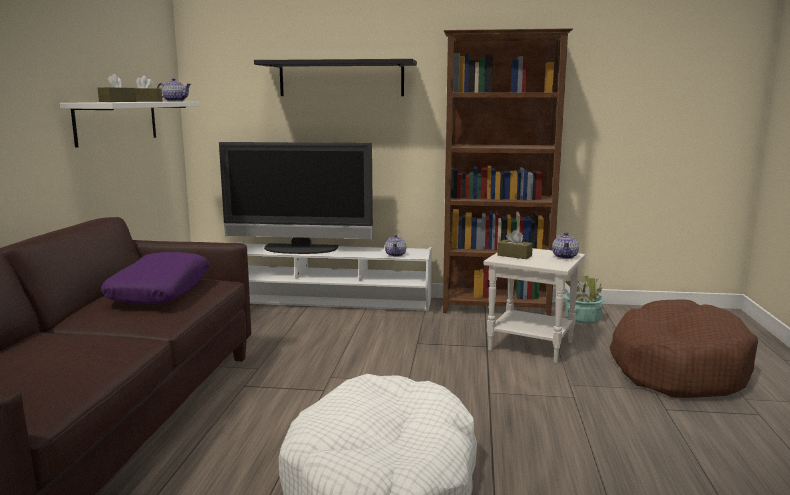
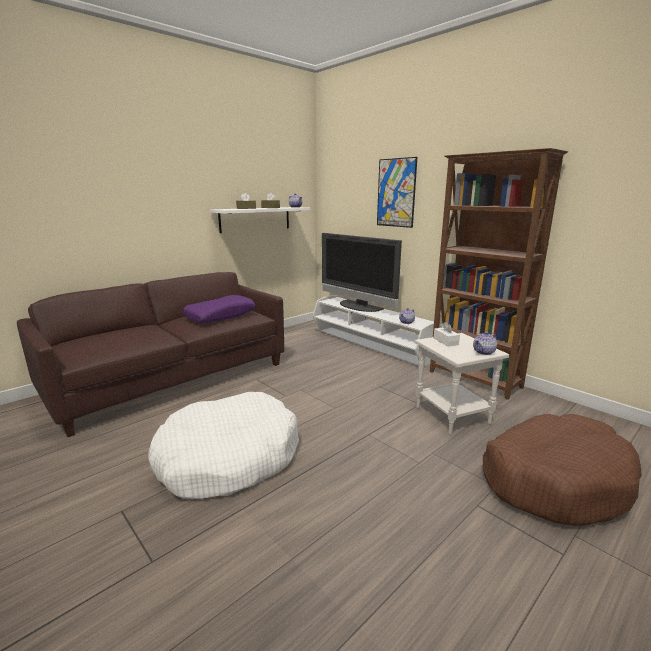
camera: 40 degrees right, 5 degrees up
(341, 79) = (396, 193): black shelf -> picture
(514, 255) = (445, 341): brown tissue box -> white tissue box
(582, 318) = (535, 409): potted plant -> none

